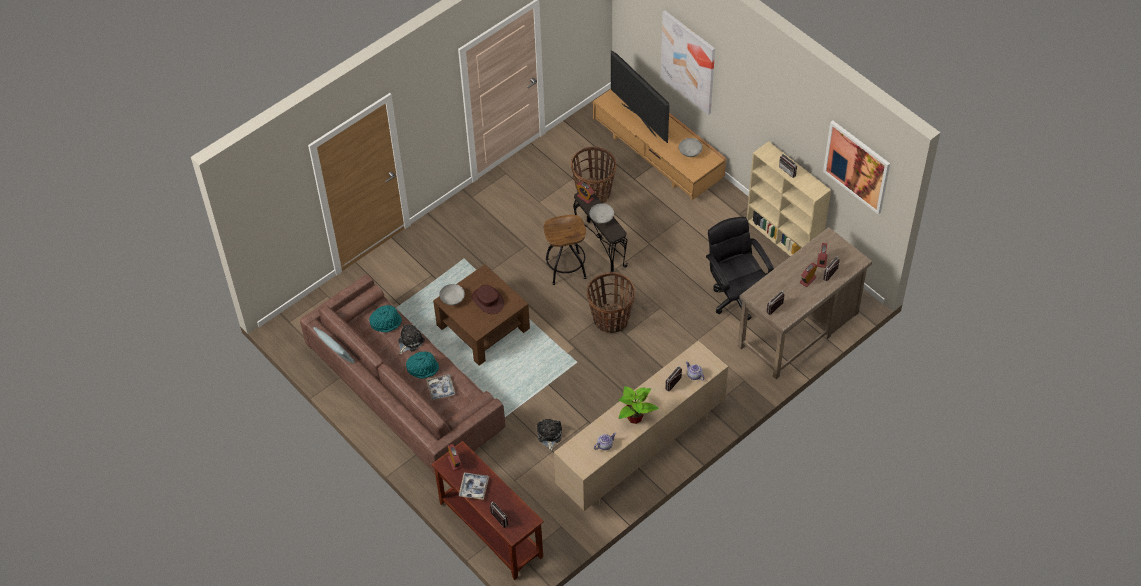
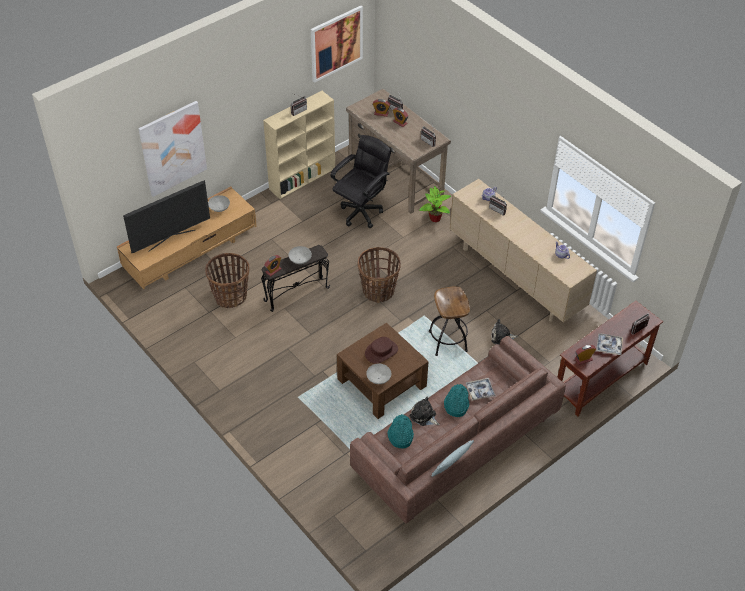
camera: 90 degrees left, 5 degrees down
(566, 268) = (318, 319): brown stool -> brown stool (447, 341)
(635, 417) = (532, 235): potted plant -> potted plant (435, 218)
(734, 298) = (362, 212): black office chair -> black office chair turned 150 degrees clockwise

